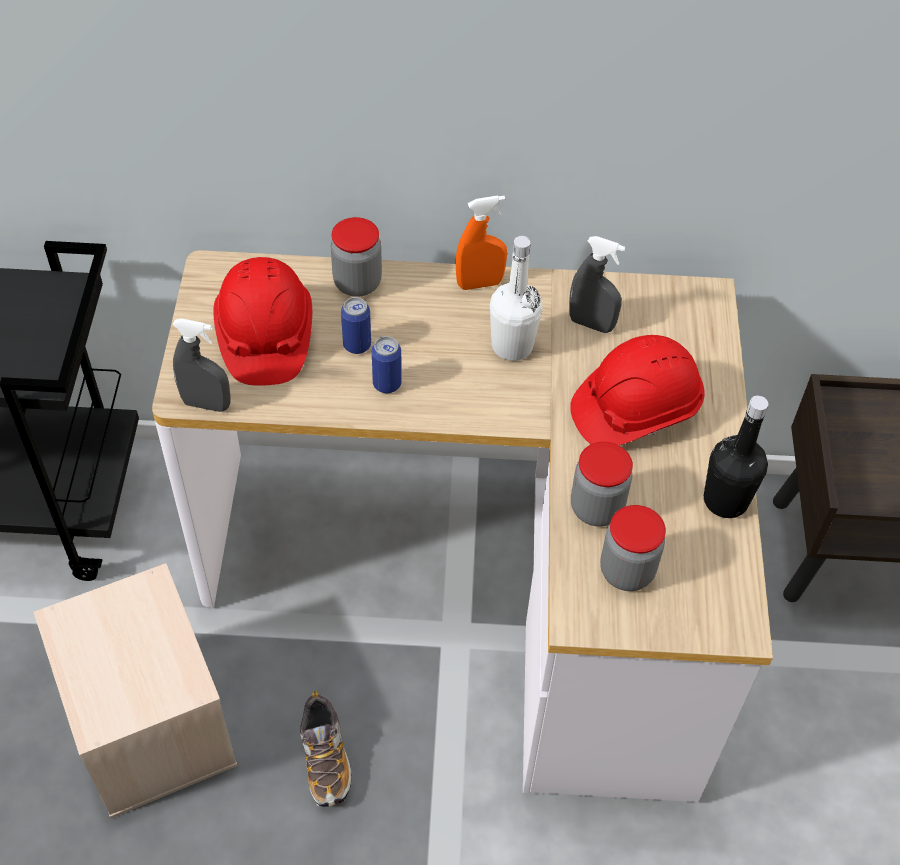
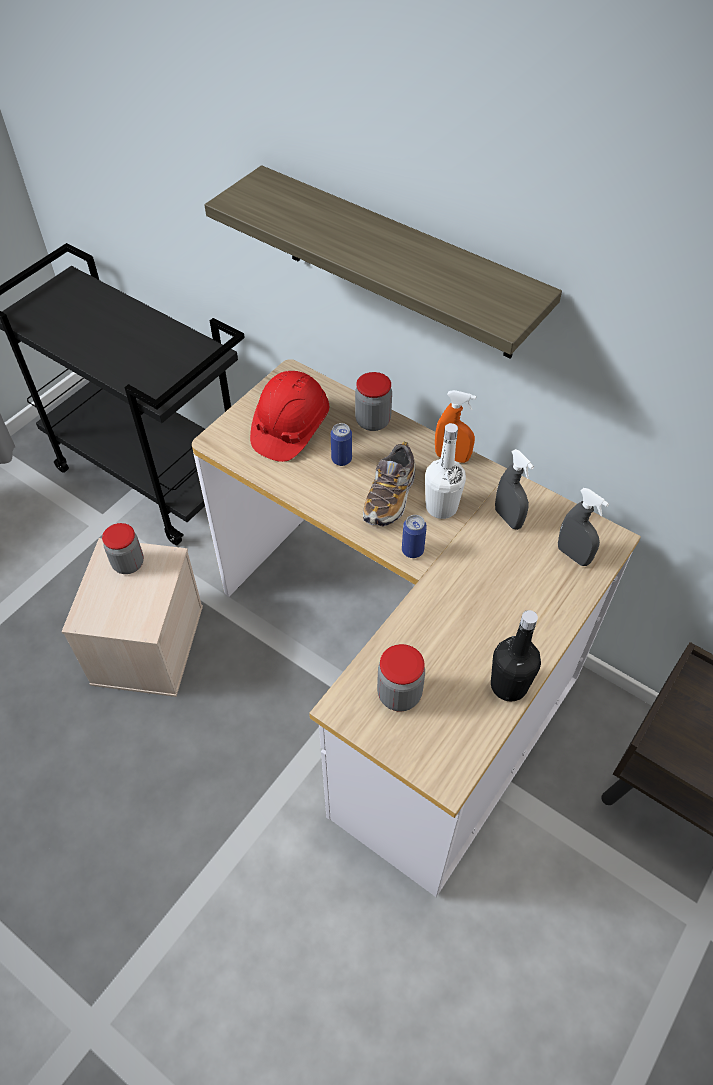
camera: 35 degrees right, 0 degrees up
(206, 404) = (224, 452): grey spray bottle -> grey spray bottle (573, 555)
(325, 758) = (227, 722): shoe -> shoe (390, 497)
(352, 73) = (399, 265): none -> shelf
(387, 384) = (340, 492): can -> can (412, 550)
(596, 508) = (412, 641): jar -> jar (128, 563)
(635, 410) = (492, 590): red hard hat -> none

